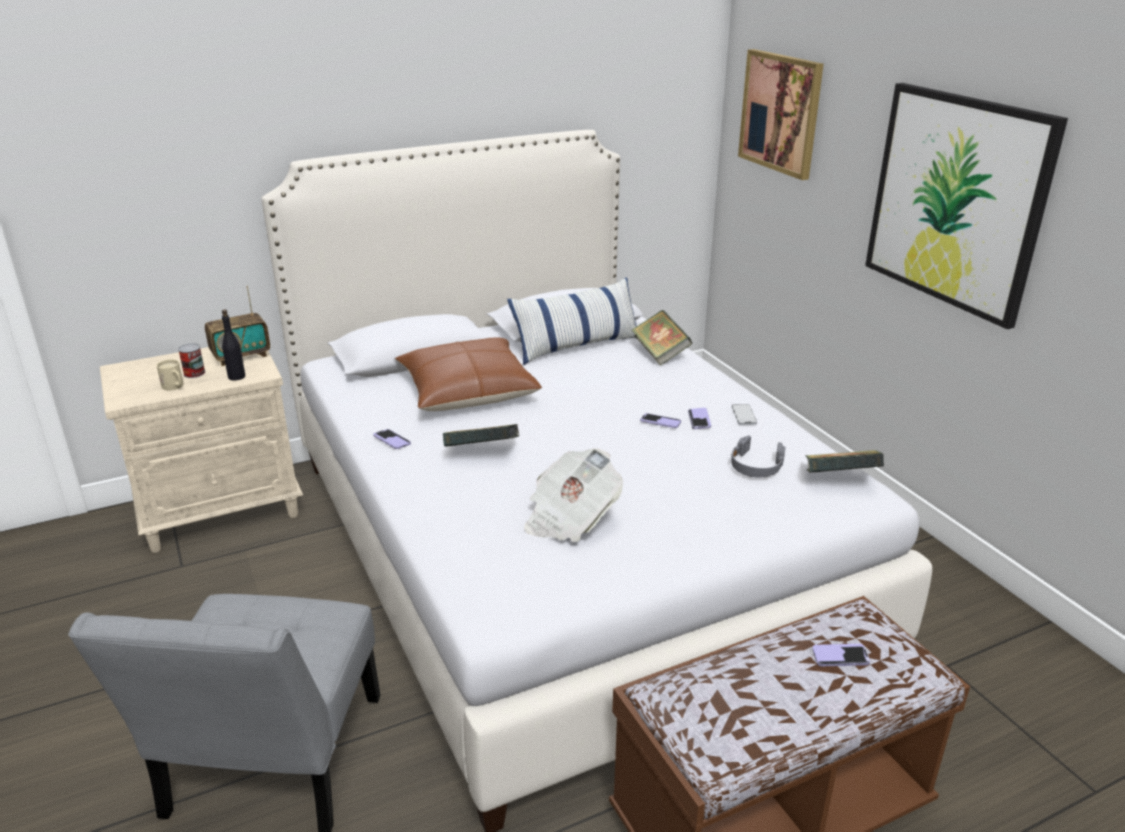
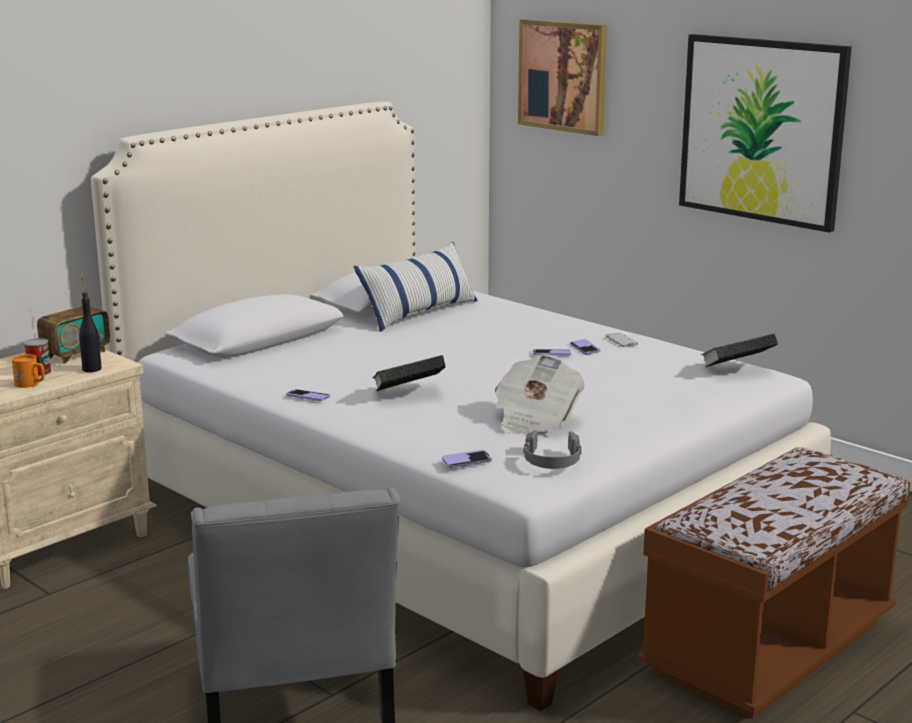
camera: 20 degrees left, 10 degrees down
(175, 387) = (31, 384): beige mug -> orange mug
(467, 391) = (344, 356): brown pillow -> none
(660, 353) = (505, 310): book -> none
(756, 465) = (661, 370): grey headphones -> grey headphones (552, 459)
(840, 656) = (809, 477): phone -> phone (466, 460)

